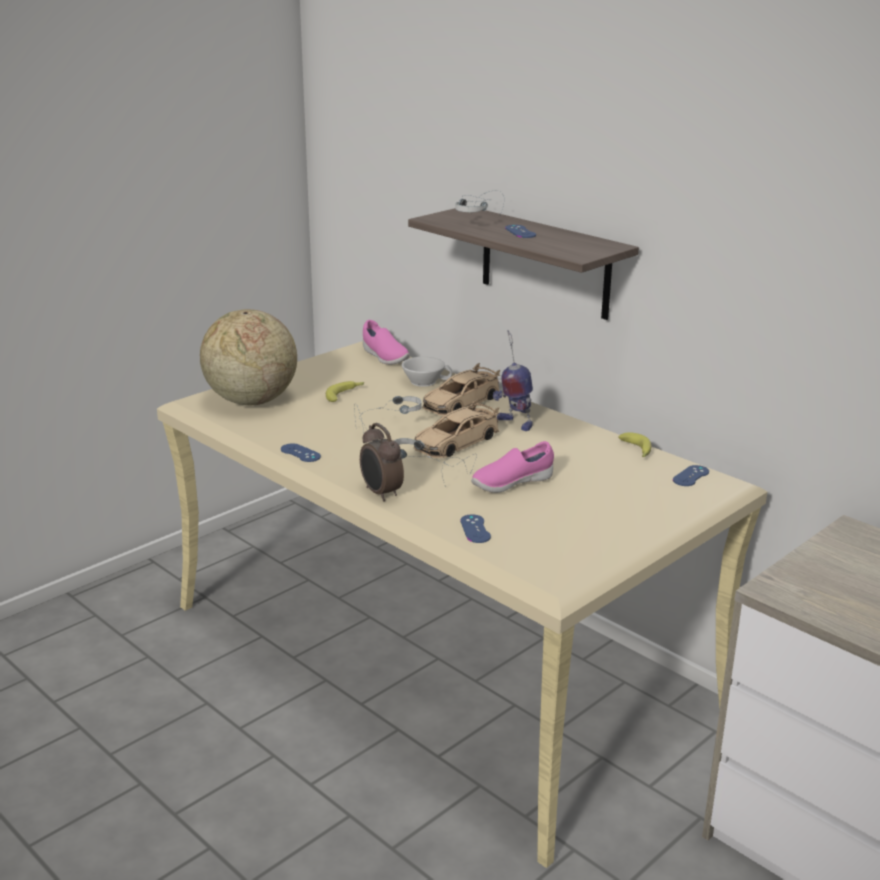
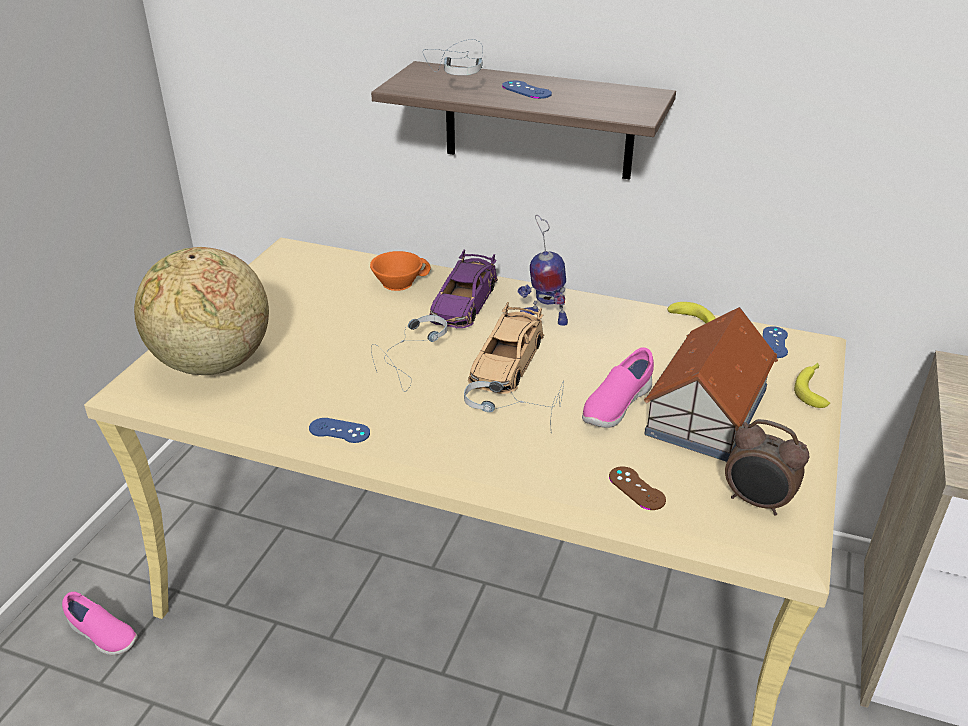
camera: 25 degrees left, 10 degrees up
(345, 394) = (323, 324): banana -> banana (813, 388)
(380, 493) = (487, 467): alarm clock -> alarm clock (757, 502)
(384, 357) = (325, 258): pink shoe -> pink shoe (102, 636)
(424, 381) = (398, 281): white cup -> orange cup
(461, 402) = (464, 303): beige toy car -> purple toy car
(475, 529) = (636, 488): blue game controller -> brown game controller
(579, 502) = (705, 412): none -> toy house

